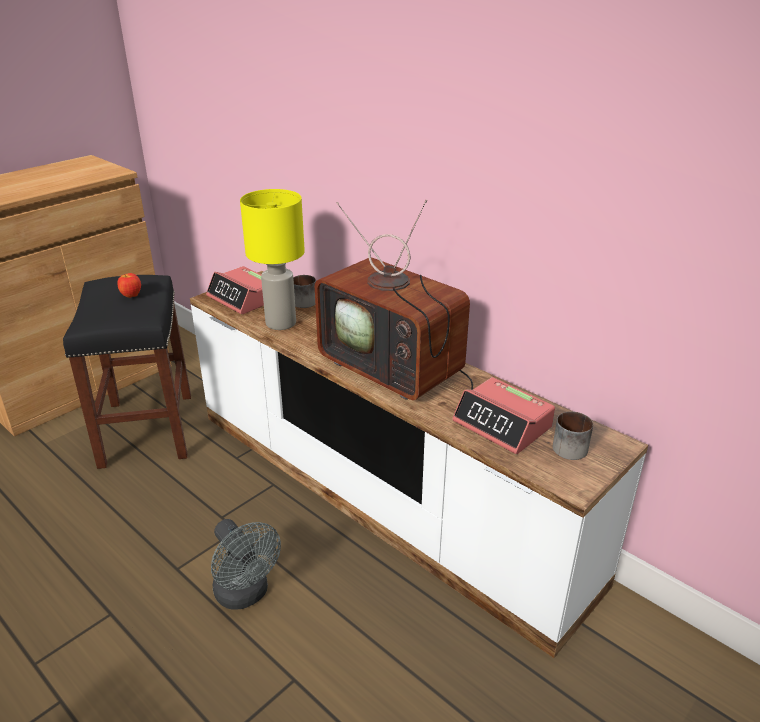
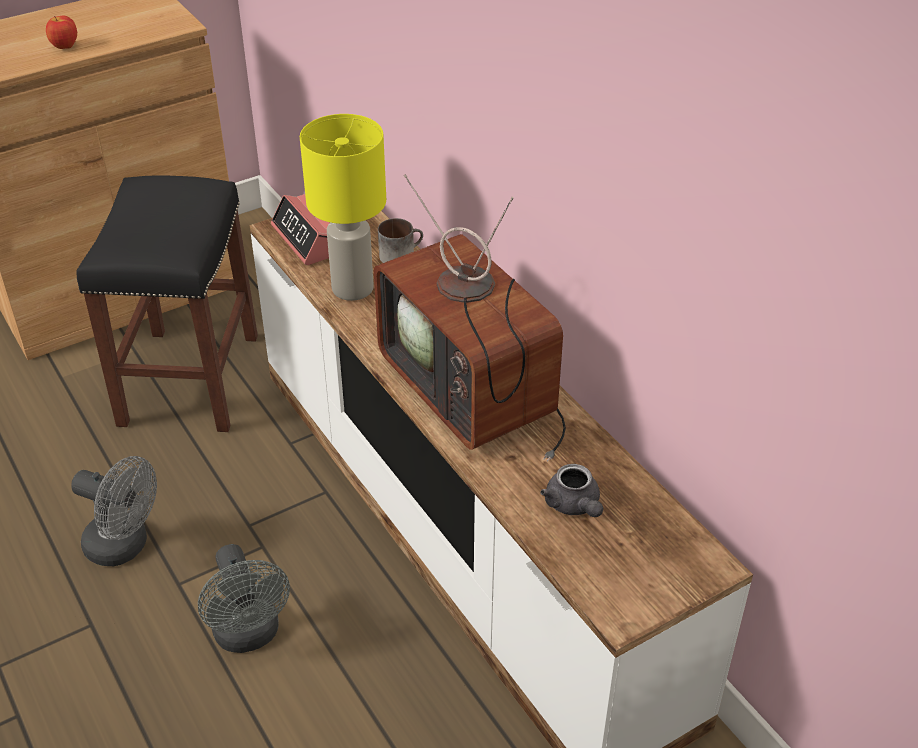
camera: 15 degrees right, 10 degrees up
(125, 550) = (125, 546): none -> grey fan
(131, 296) = (174, 214): apple -> apple (65, 47)
(503, 425) = (574, 506): alarm clock -> grey teapot
(571, 446) = (648, 556): mug -> none

